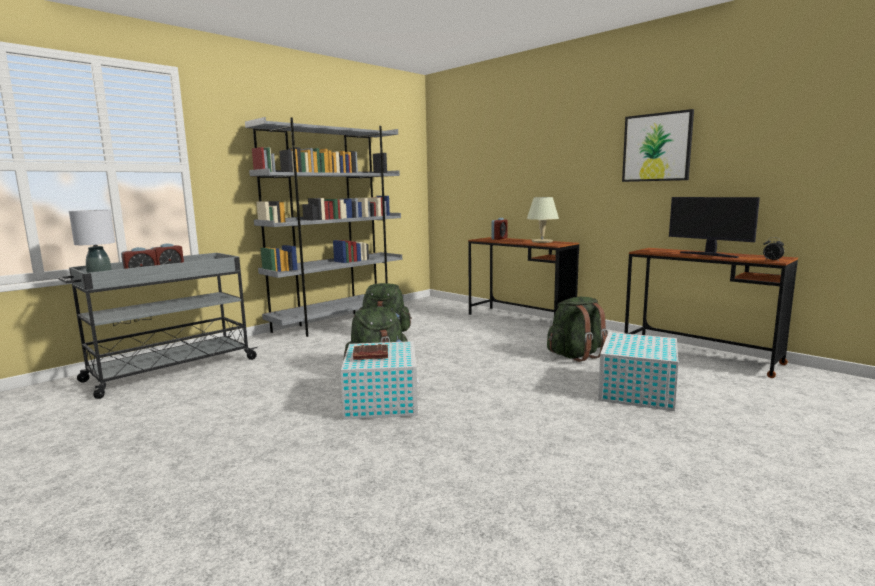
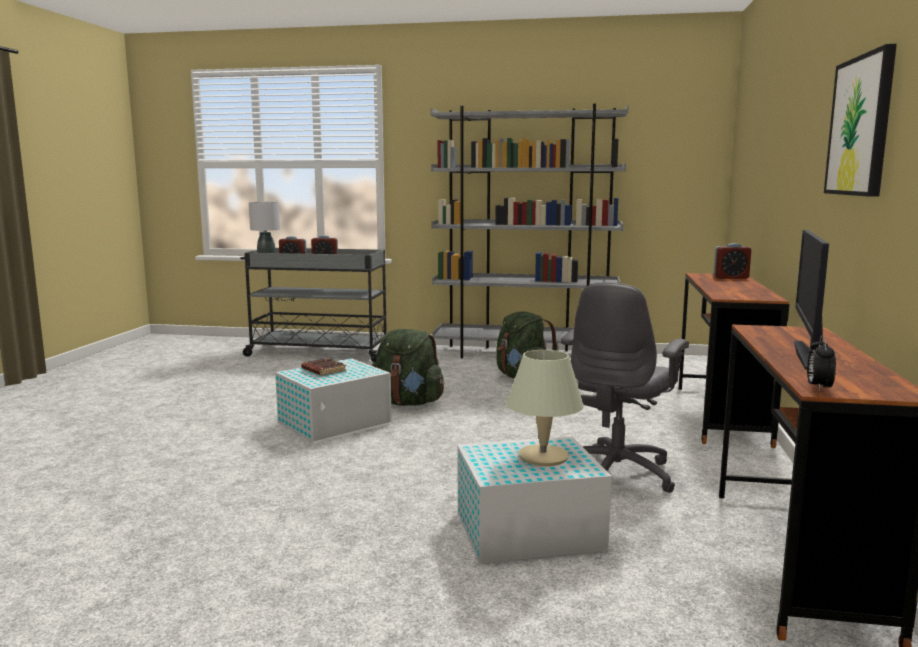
camera: 55 degrees right, 0 degrees up
(542, 241) = (748, 290): beige table lamp -> beige table lamp (543, 457)
(576, 355) = (617, 473): green backpack -> grey office chair

